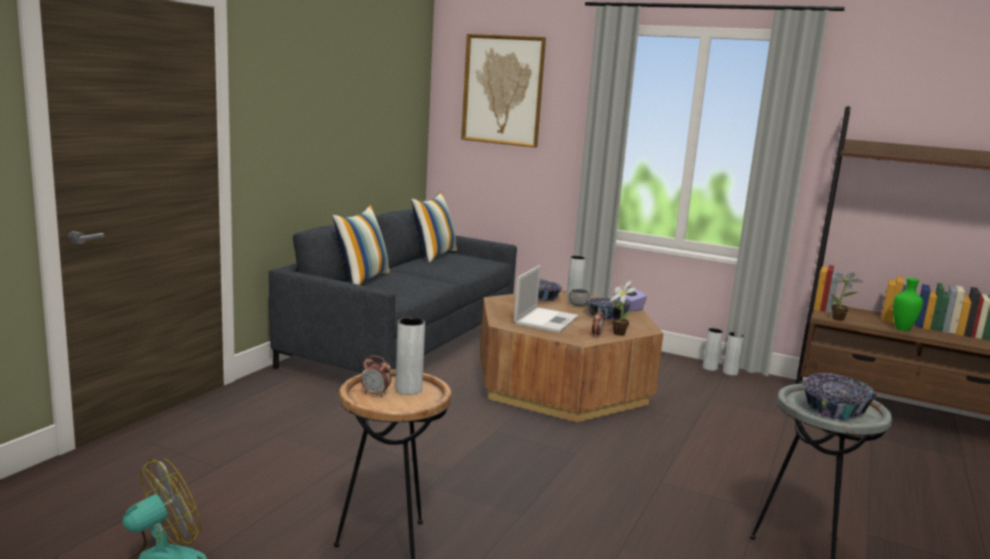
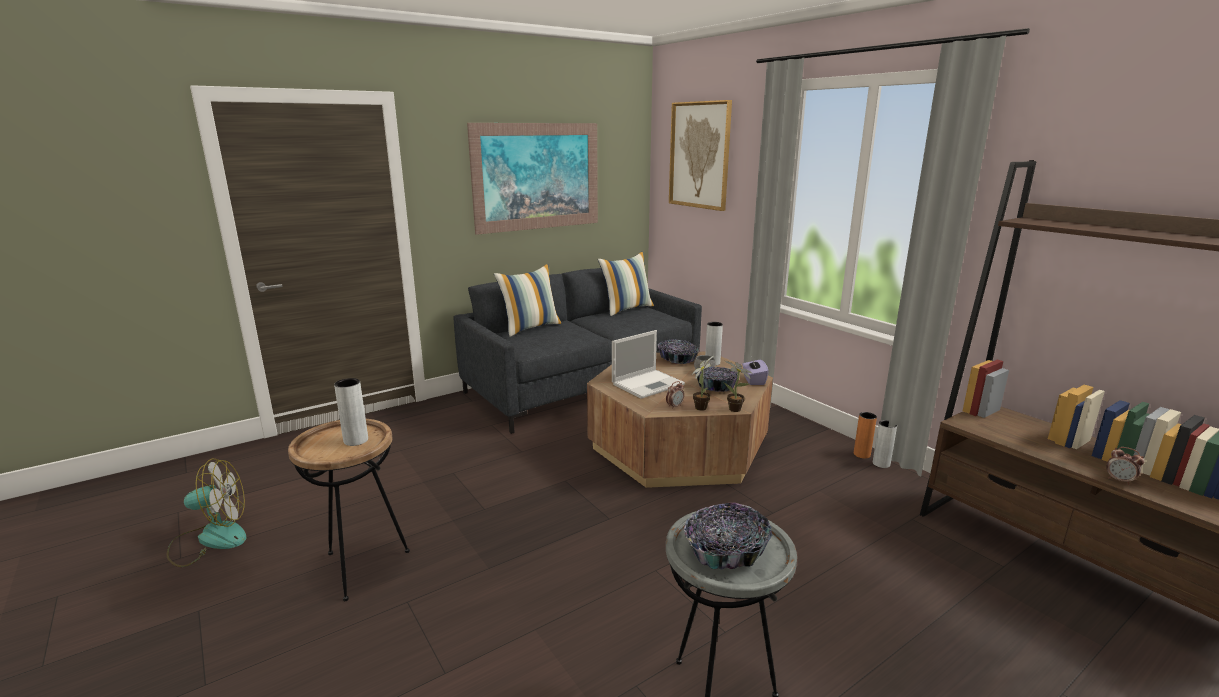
camera: 30 degrees right, 5 degrees up
(344, 105) = (537, 177): none -> picture
(375, 394) = (326, 440): alarm clock -> alarm clock (1119, 480)
(709, 368) = (861, 454): grey vase -> orange vase
(840, 319) = (981, 429): potted plant -> potted plant (736, 410)
(903, 329) = (1062, 456): green vase -> none

